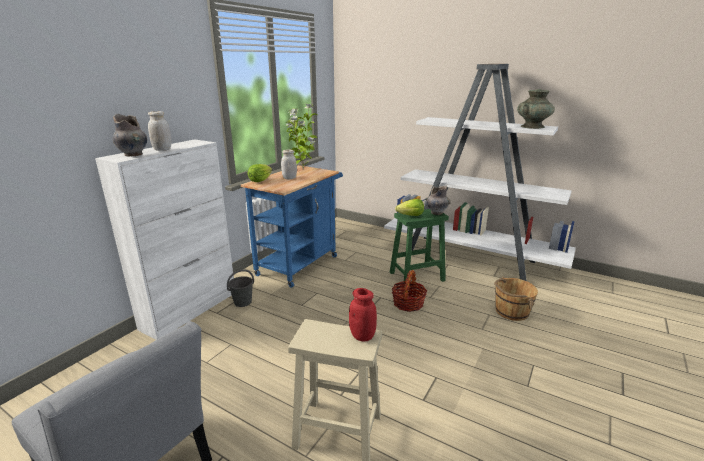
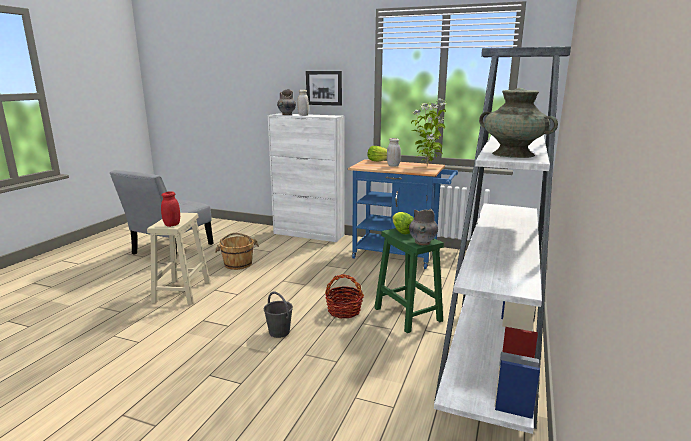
camera: 80 degrees right, 5 degrees down
(161, 105) = (324, 88): none -> picture
(243, 302) = (323, 246): grey bucket -> grey bucket (279, 332)
(511, 311) = (348, 379): brown bucket -> brown bucket (238, 264)

